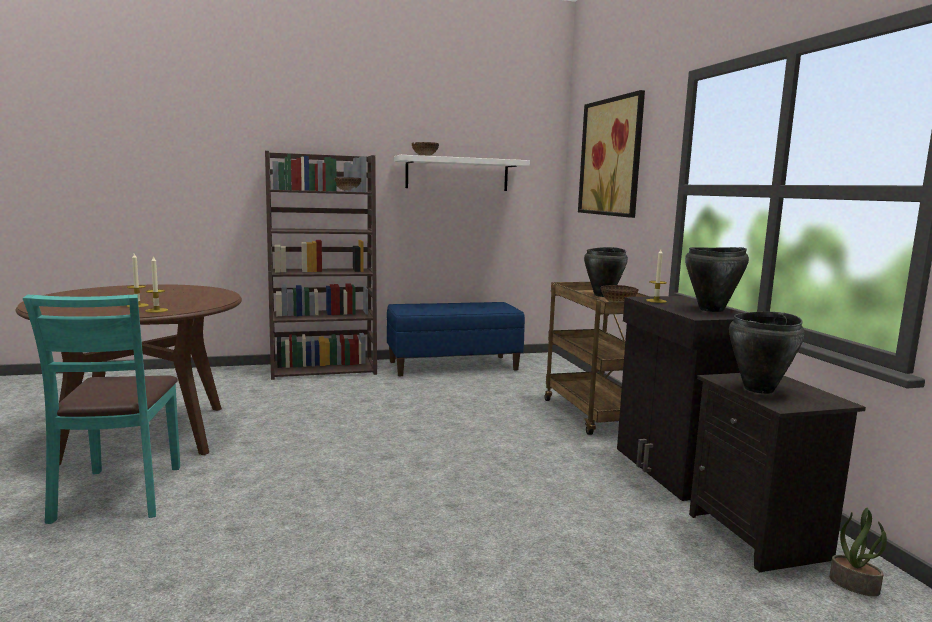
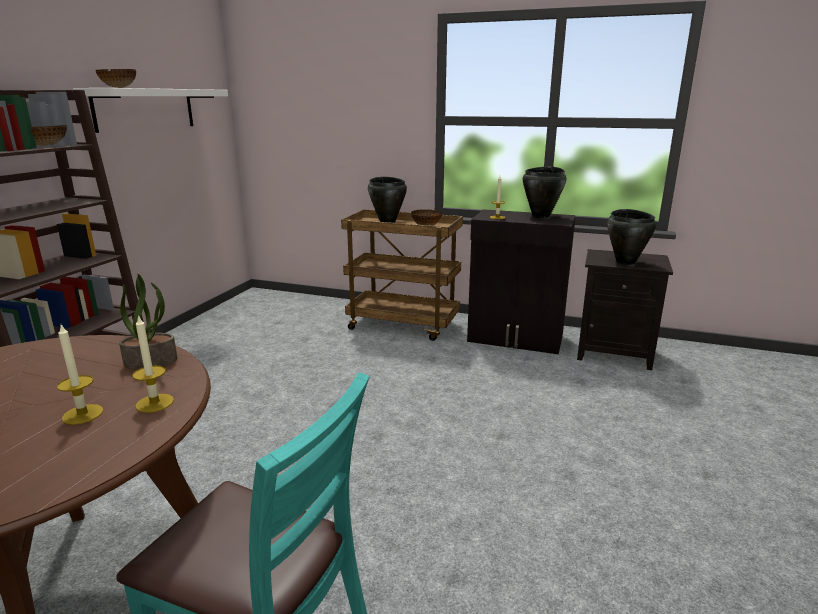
camera: 55 degrees left, 10 degrees up
(453, 365) = (206, 333): blue bench -> none
(611, 157) = (323, 87): picture -> none
(855, 585) = (673, 354): potted plant -> potted plant (151, 361)

